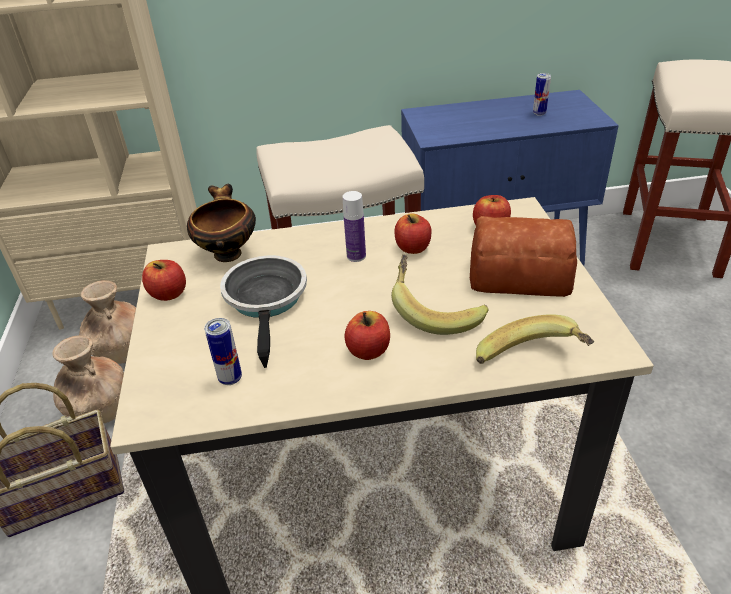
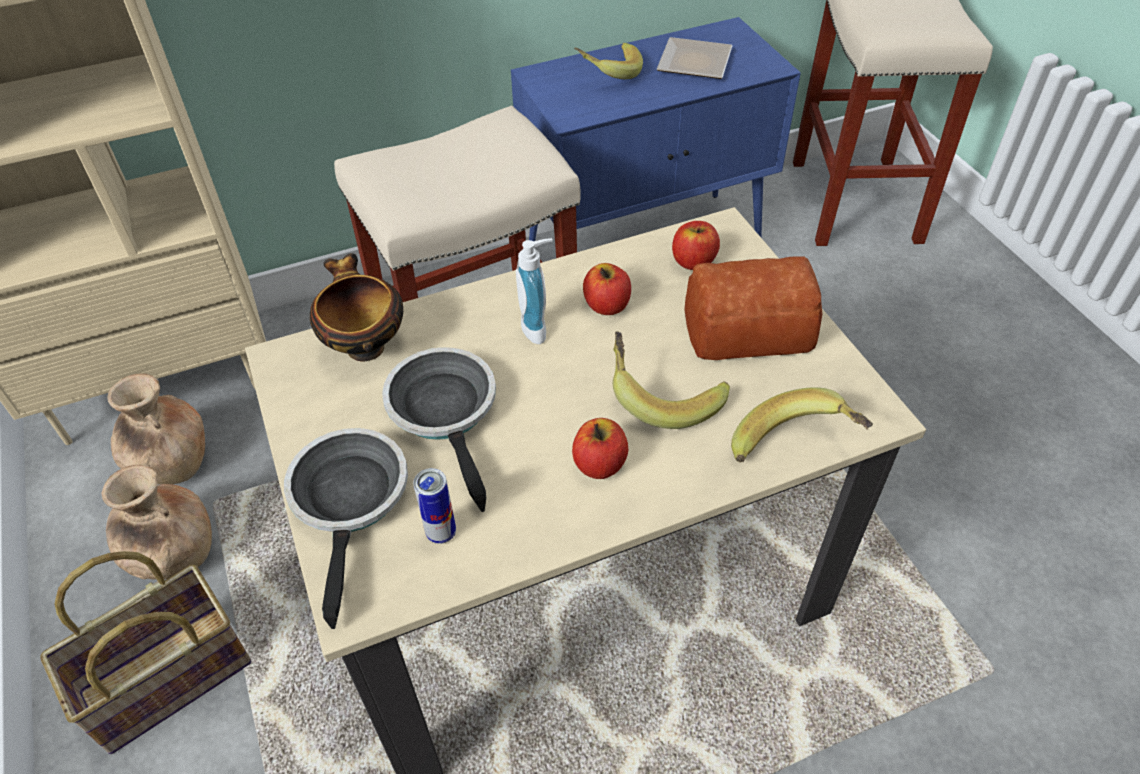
camera: 15 degrees left, 10 degrees up
(168, 294) = (308, 422): apple -> none
(175, 348) = (351, 502): none -> frying pan
(356, 256) = (538, 327): bottle -> soap dispenser
(470, 115) = (608, 73): none -> banana
(539, 113) = (697, 62): can -> plate

